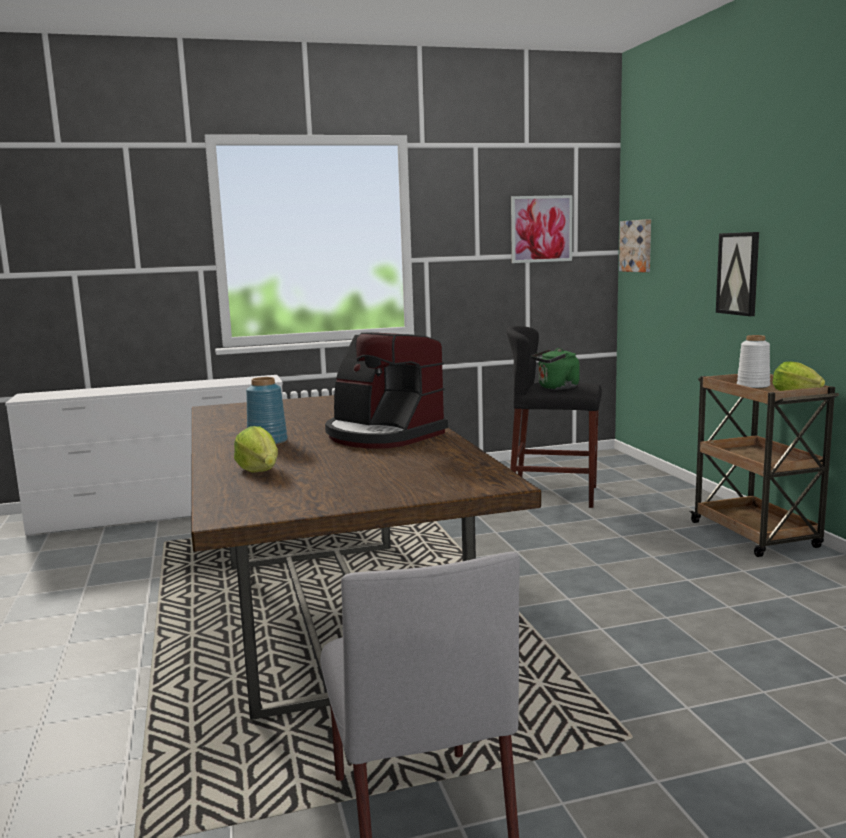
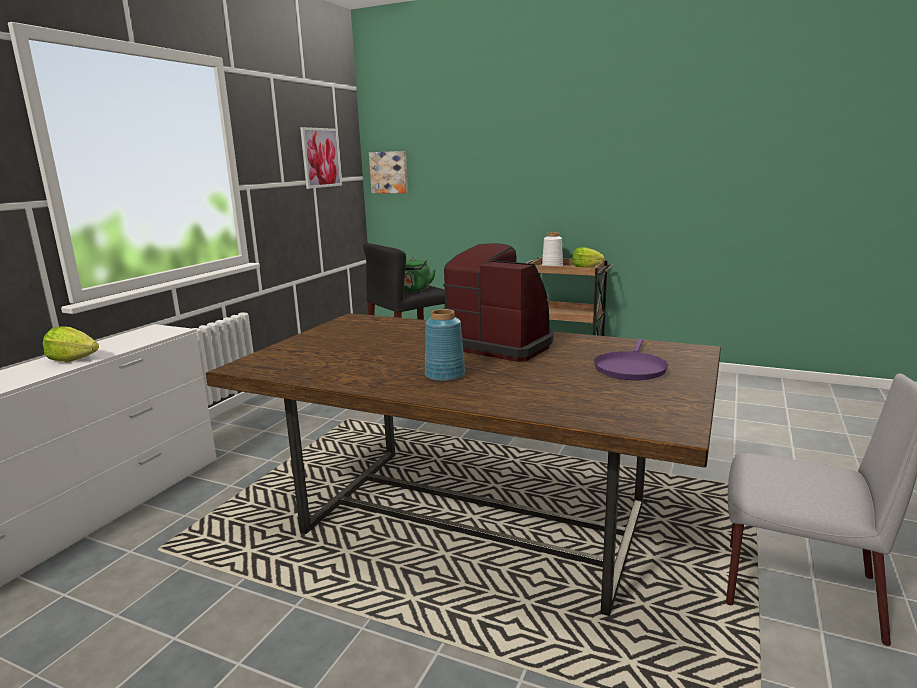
camera: 50 degrees left, 5 degrees up
(260, 471) = (545, 395): lettuce -> lettuce (73, 359)
(382, 477) = (630, 368): none -> purple frying pan
(383, 435) = (501, 344): coffee machine -> coffee machine turned 135 degrees counterclockwise
(738, 273) = (508, 191): picture -> none

